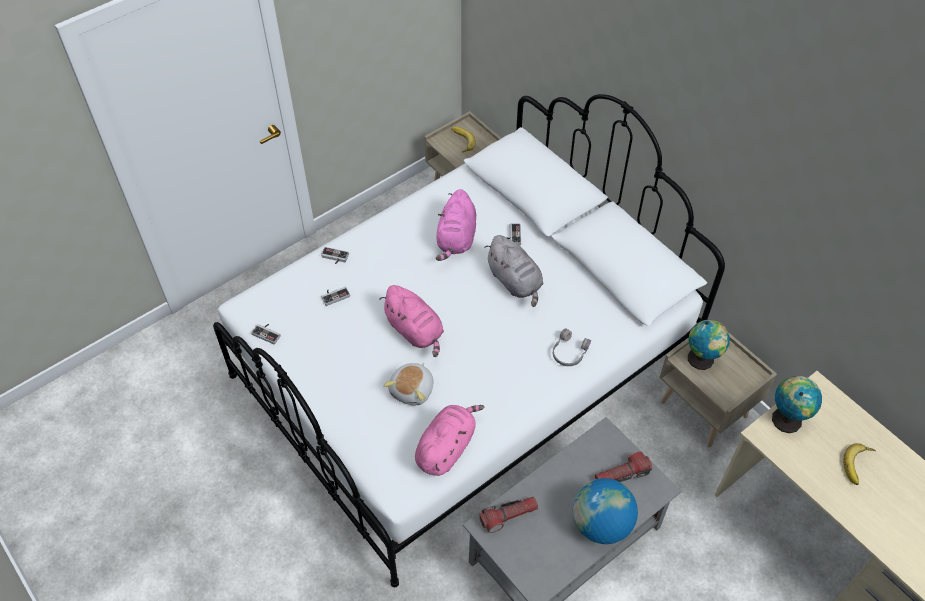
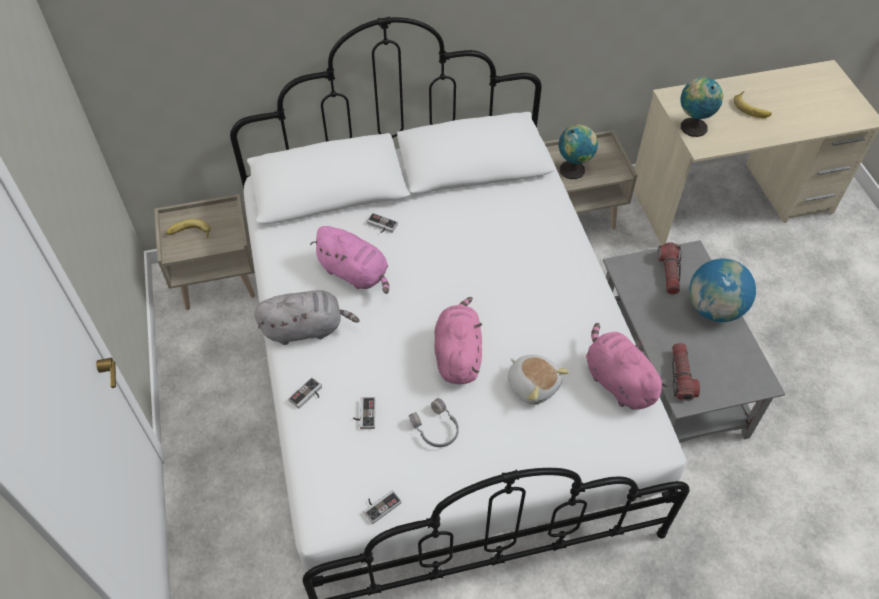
camera: 65 degrees left, 0 degrees up
(415, 331) = (458, 354): pink plush toy -> pink plush toy turned 75 degrees counterclockwise
(515, 282) = (442, 247): grey plush toy -> grey plush toy (306, 328)
(569, 352) = (549, 240): grey headphones -> grey headphones (435, 429)

